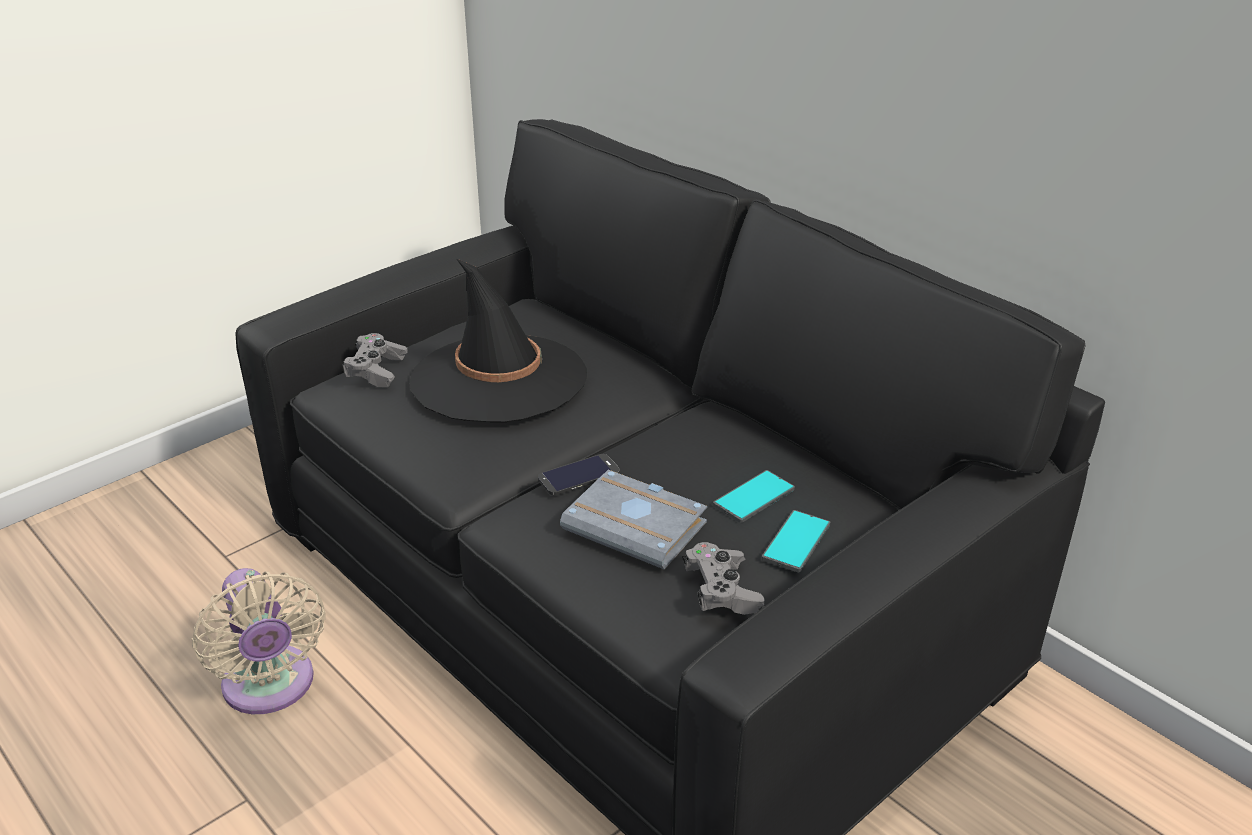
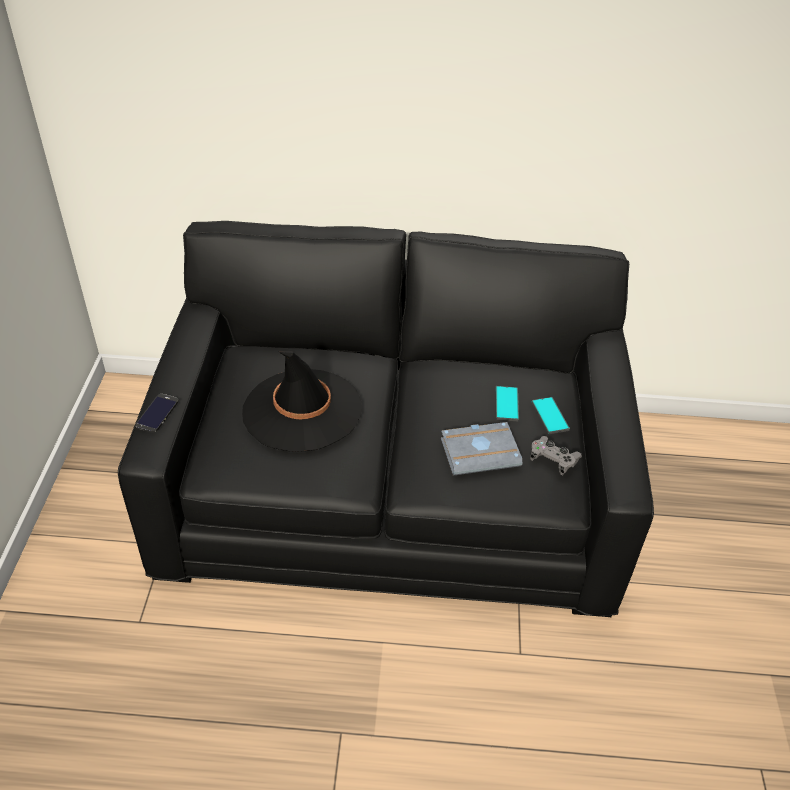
camera: 45 degrees left, 10 degrees up
(270, 688) = (274, 671): beige fan -> none
(376, 371) = (224, 446): grey game controller -> none
(579, 475) = (418, 442): phone -> phone (157, 413)

